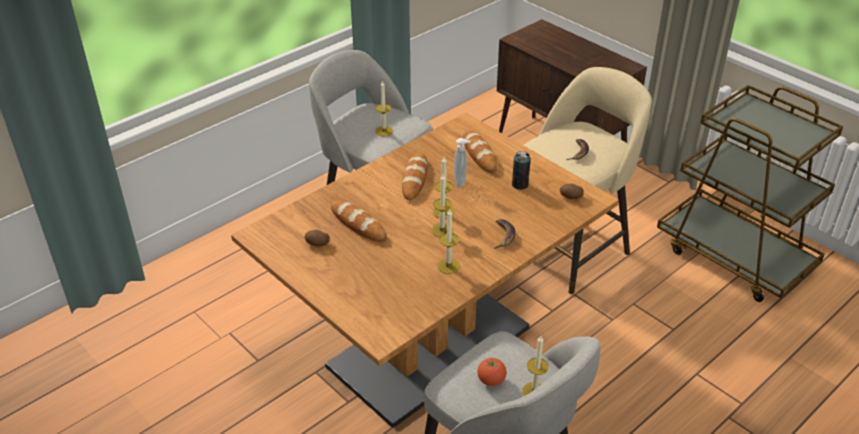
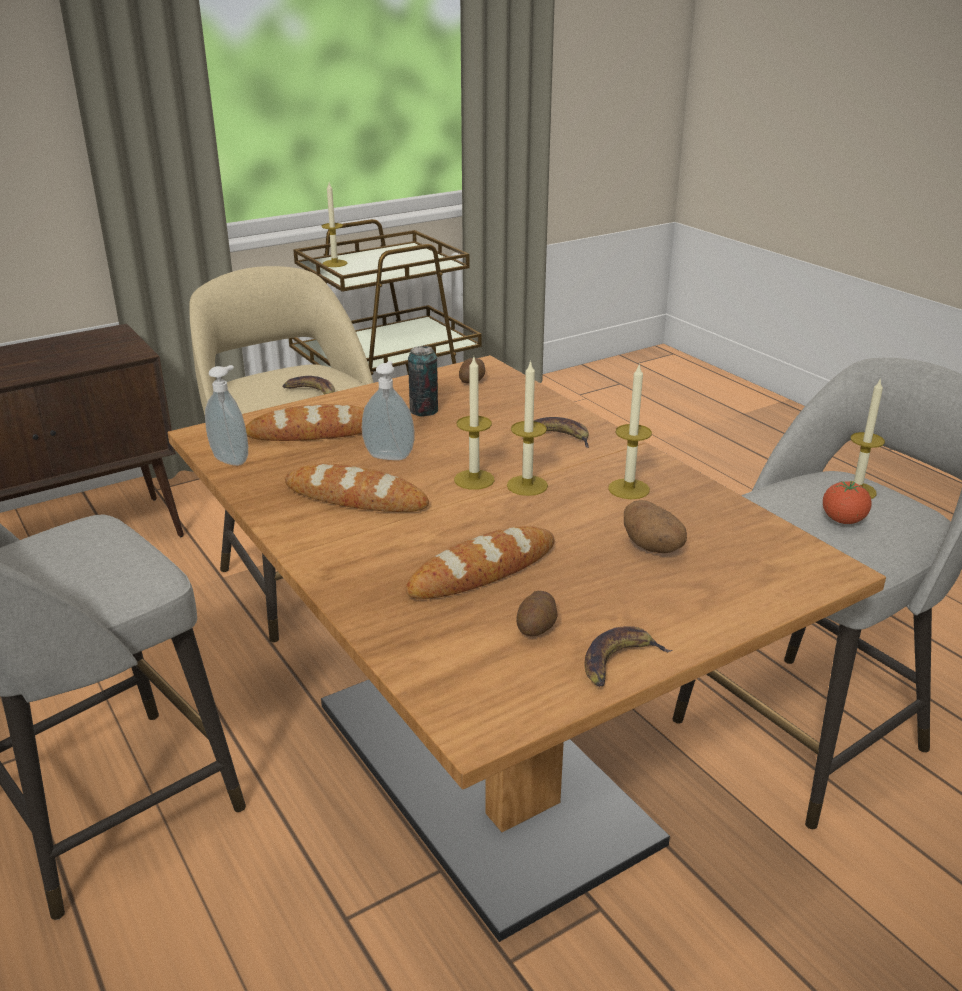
camera: 80 degrees left, 10 degrees down
(296, 268) = (619, 662): none -> banana
(384, 131) = (89, 559): candle -> candle (334, 263)
(389, 276) = (653, 547): none -> potato
(442, 137) = (232, 459): none -> soap dispenser

